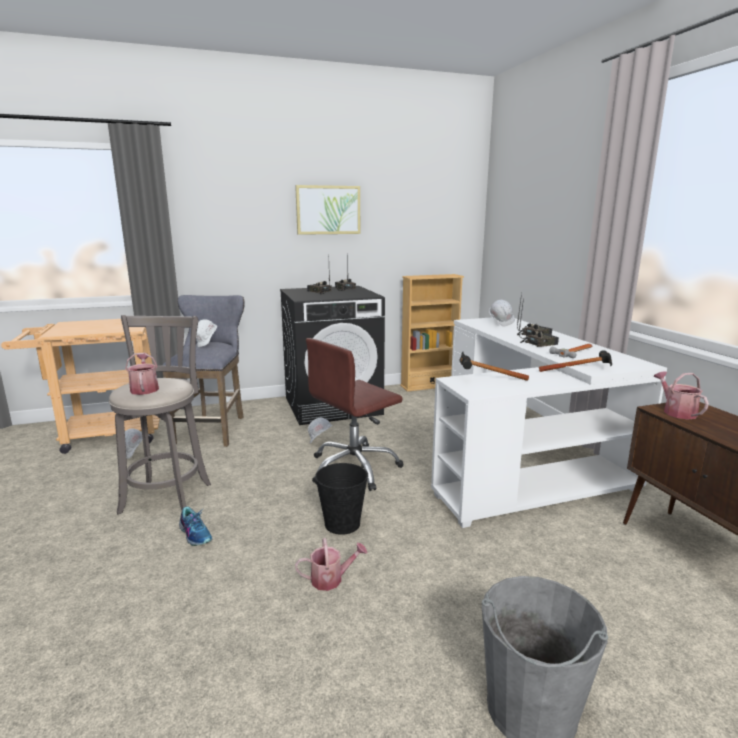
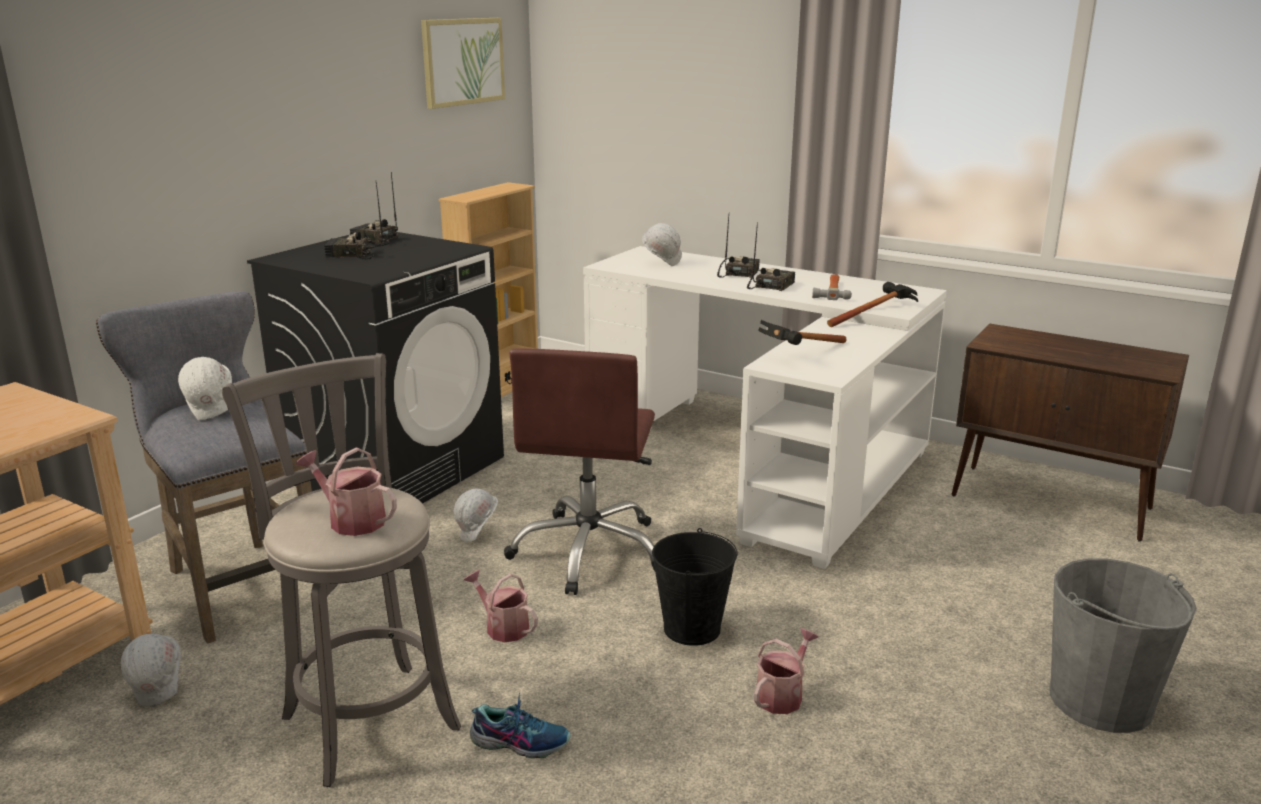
camera: 40 degrees left, 5 degrees up
(328, 210) = (310, 84): picture -> picture (462, 61)
(676, 412) = (1004, 343): watering can -> watering can (503, 627)

